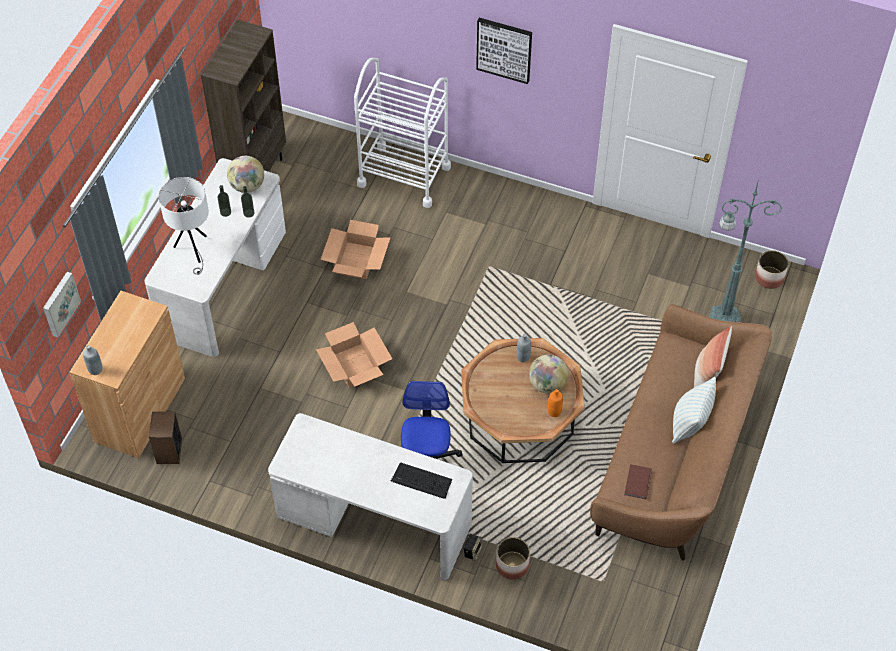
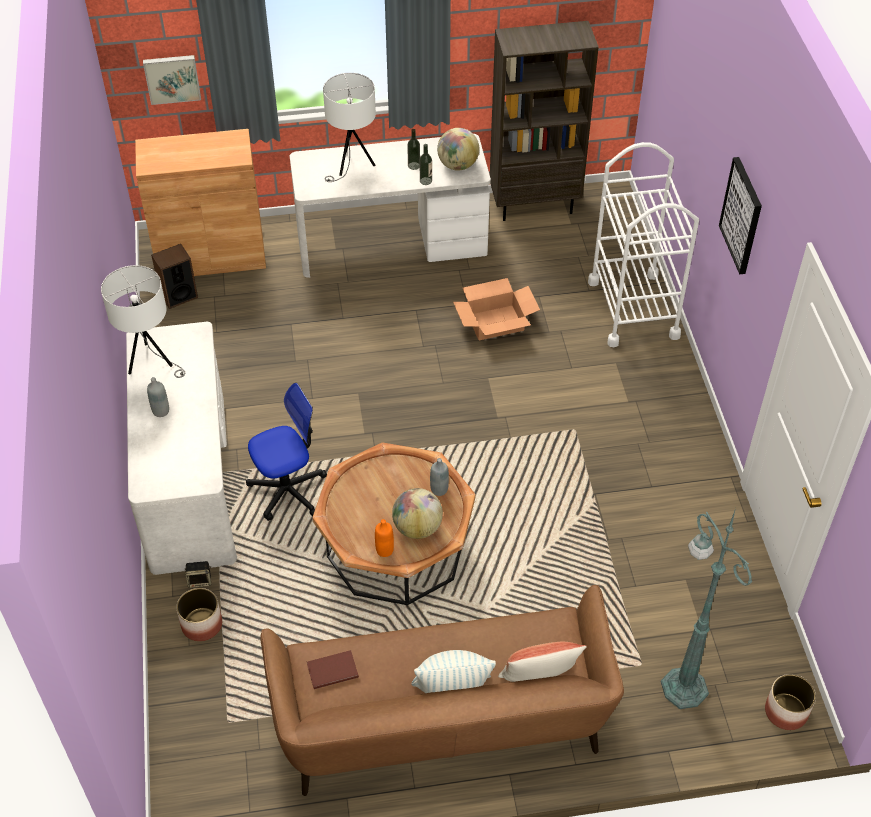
camera: 60 degrees right, 5 degrees down
(95, 369) = (148, 153): grey bottle -> grey bottle (161, 411)
(314, 467) = (151, 363): none -> white table lamp
(355, 365) = (366, 380): cardboard box -> none
(421, 481) = (184, 453): keyboard -> none

